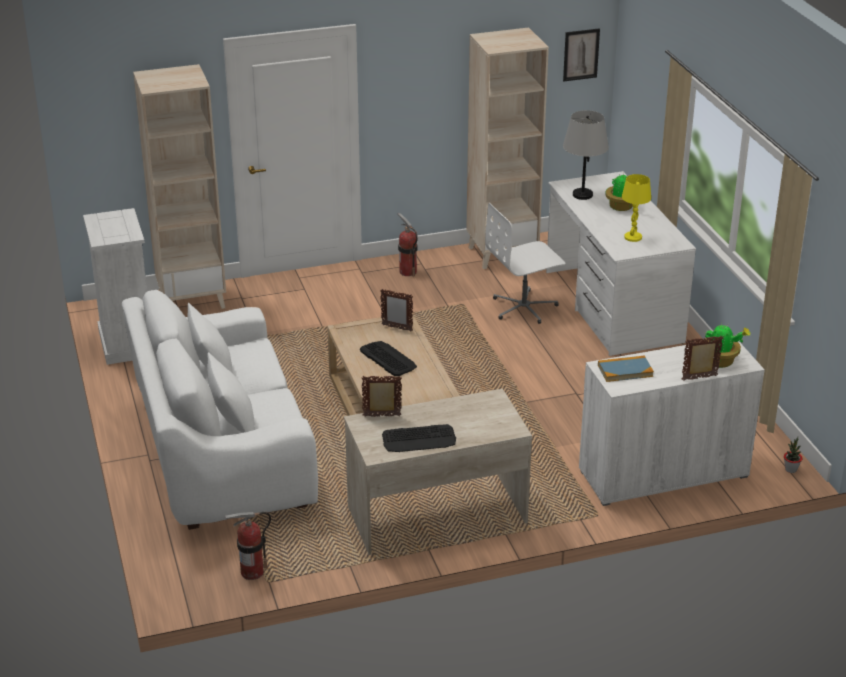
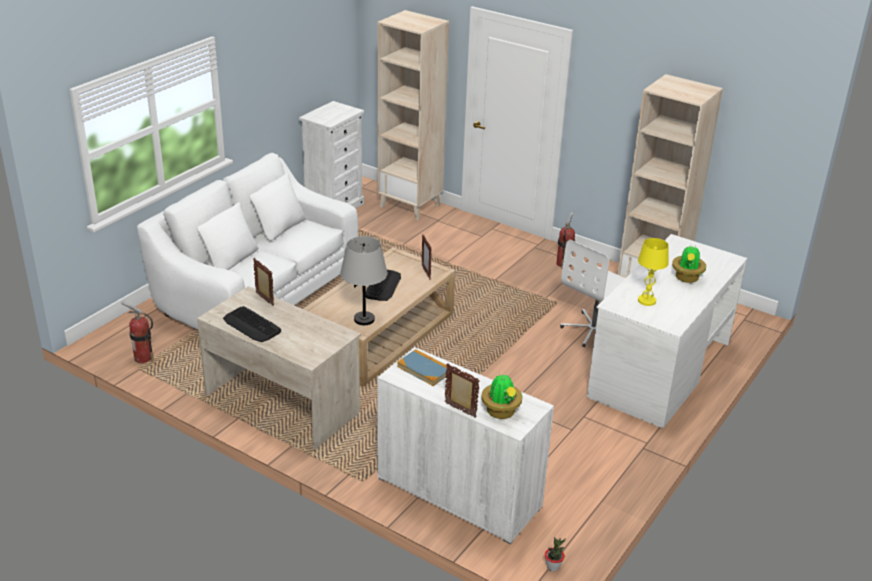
camera: 50 degrees right, 0 degrees up
(524, 307) = (593, 330): white office chair -> white office chair turned 75 degrees counterclockwise
(581, 54) = (775, 136): picture -> none
(582, 195) = (675, 254): grey table lamp -> grey table lamp (364, 319)

